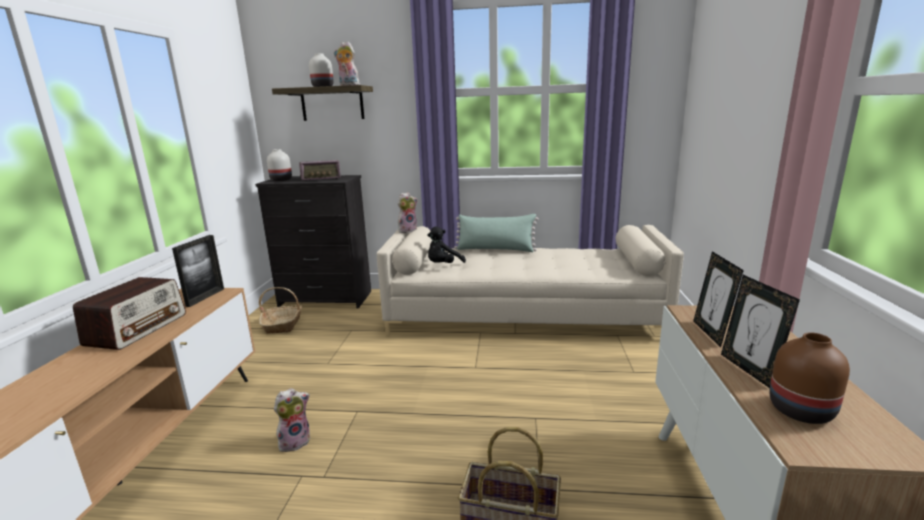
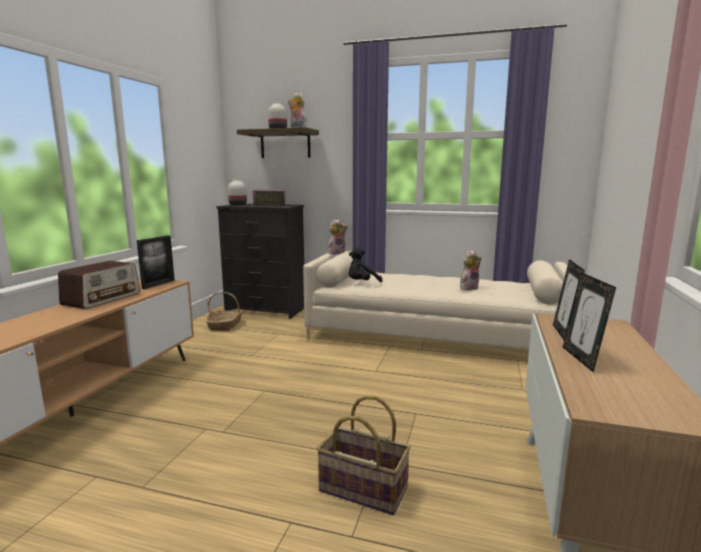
camera: 10 degrees right, 5 degrees down
(295, 441) = (208, 405): plush toy -> plush toy (468, 288)
(495, 249) = (413, 275): green pillow -> none
(802, 411) = (611, 388): brown vase -> none

